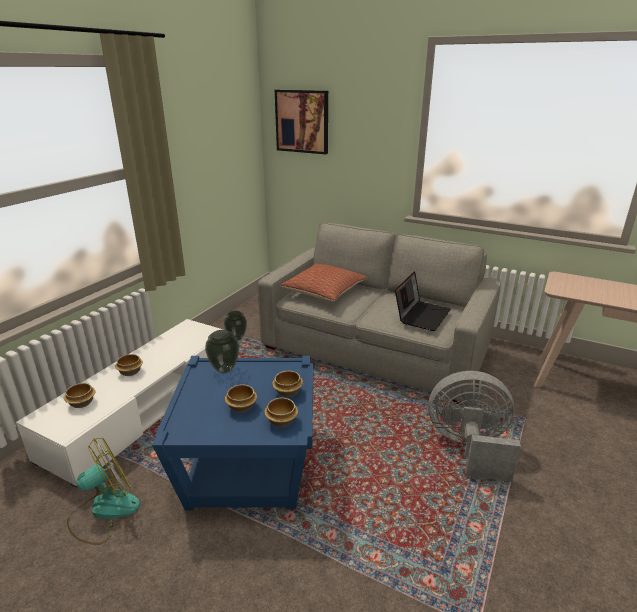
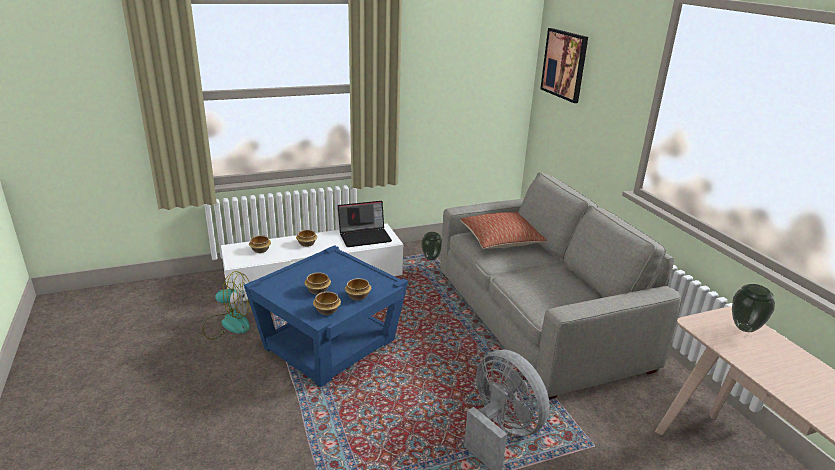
camera: 40 degrees right, 0 degrees up
(225, 369) = (342, 263): vase -> vase (745, 328)
(421, 315) = (554, 294): laptop -> laptop (365, 236)

